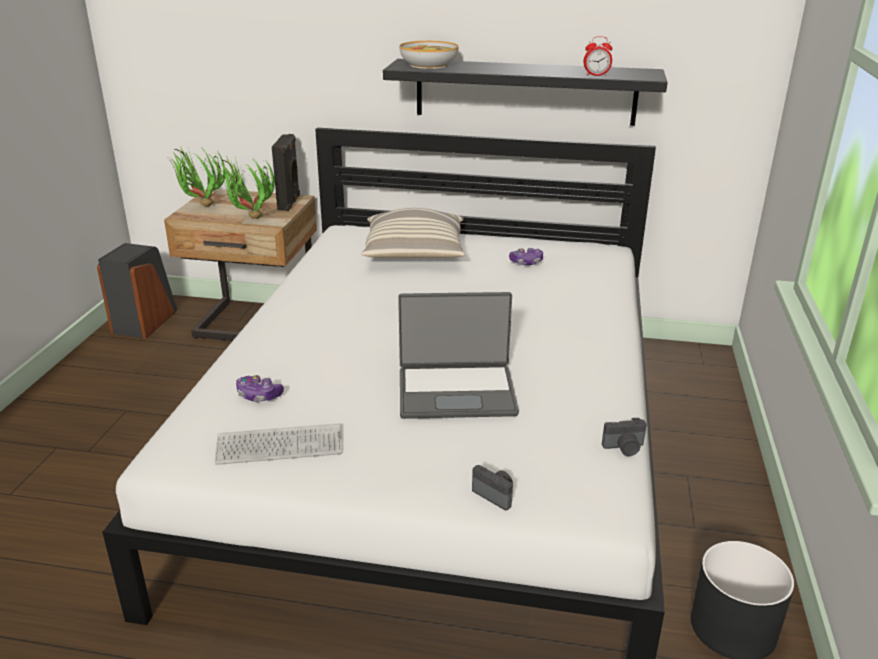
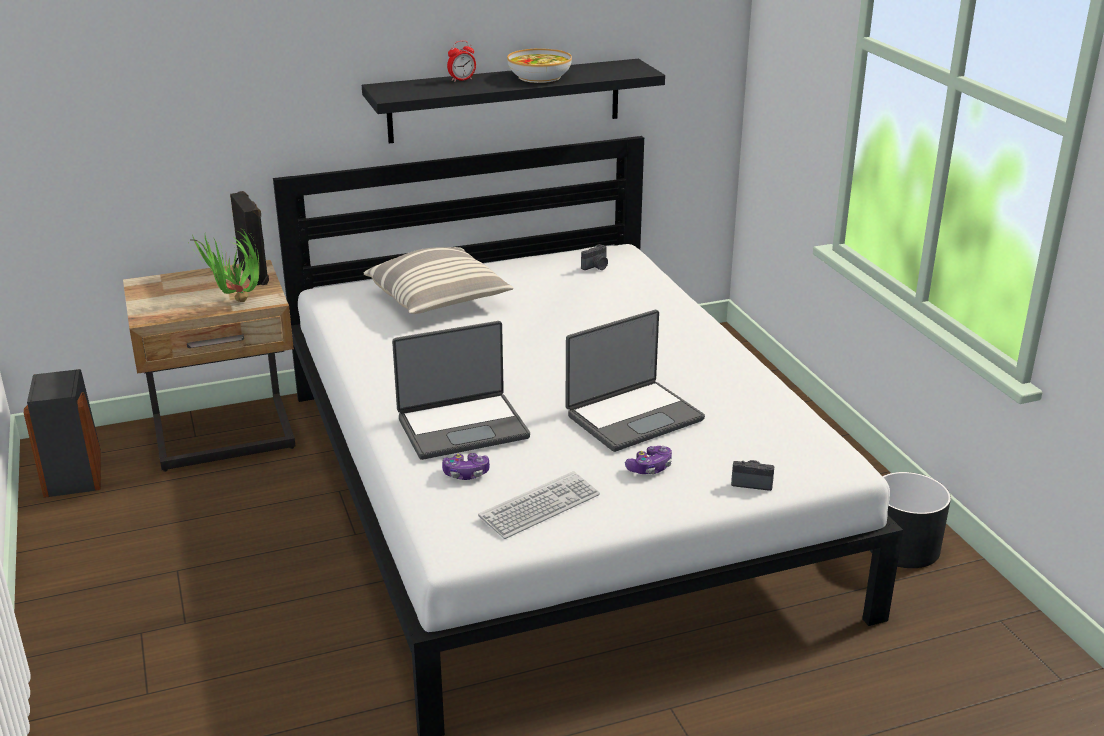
camera: 30 degrees left, 0 degrees up
(200, 207) = (153, 304): potted plant -> none
(306, 356) = (462, 427): none -> laptop
(428, 65) = (412, 88): bowl -> bowl (539, 77)
(526, 262) = (560, 282): game controller -> game controller (650, 468)
(596, 75) = (594, 77): alarm clock -> alarm clock (462, 80)
(624, 448) = (806, 418): camera -> camera (596, 267)

